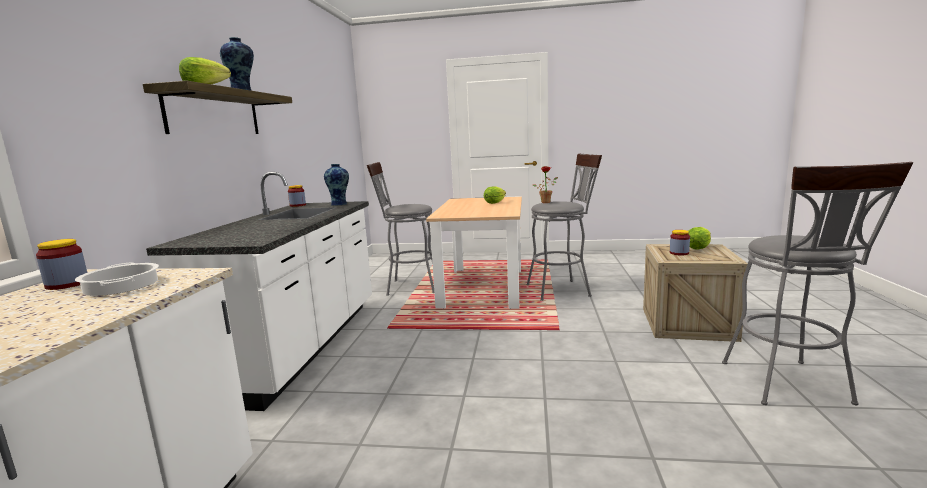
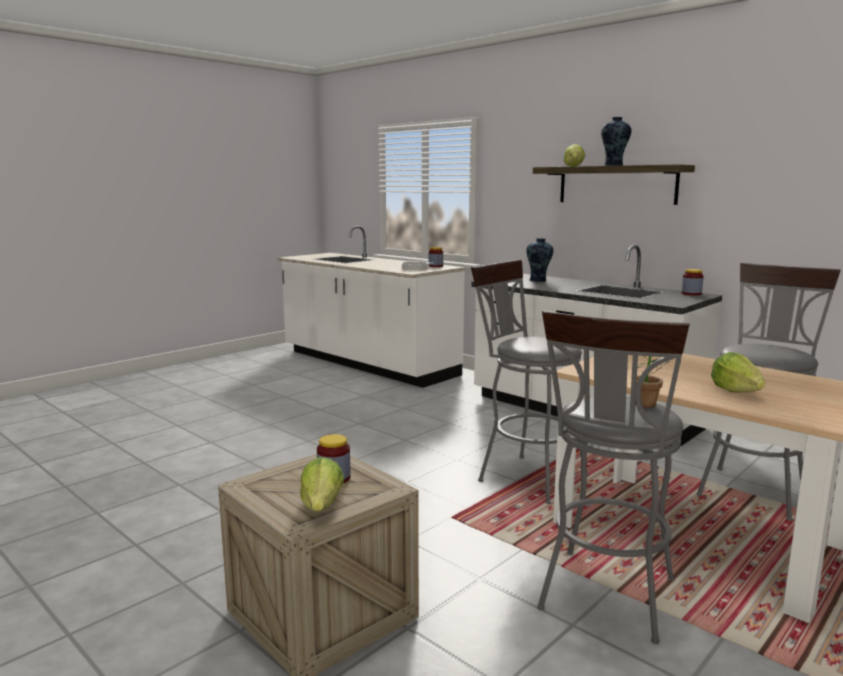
camera: 125 degrees right, 0 degrees up
(339, 204) = (667, 300): vase -> vase (538, 280)
(790, 387) = (158, 557): grey stool -> grey stool (525, 476)

